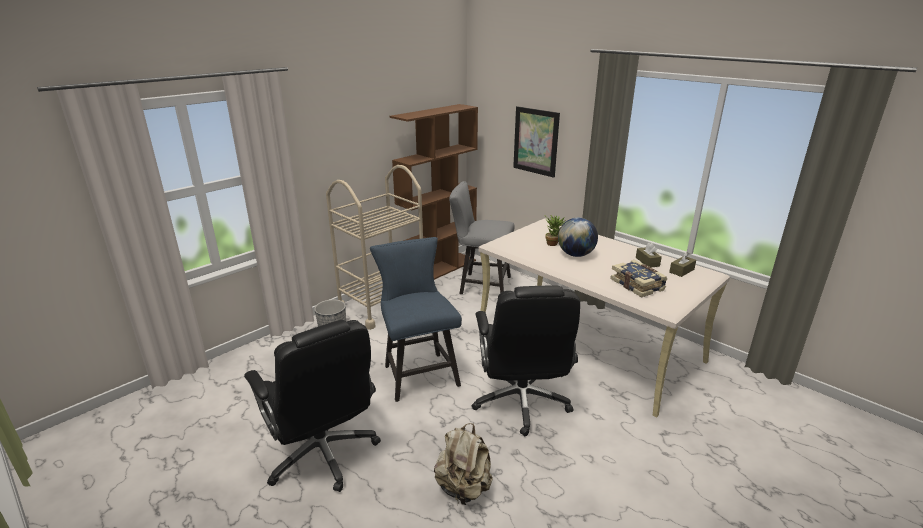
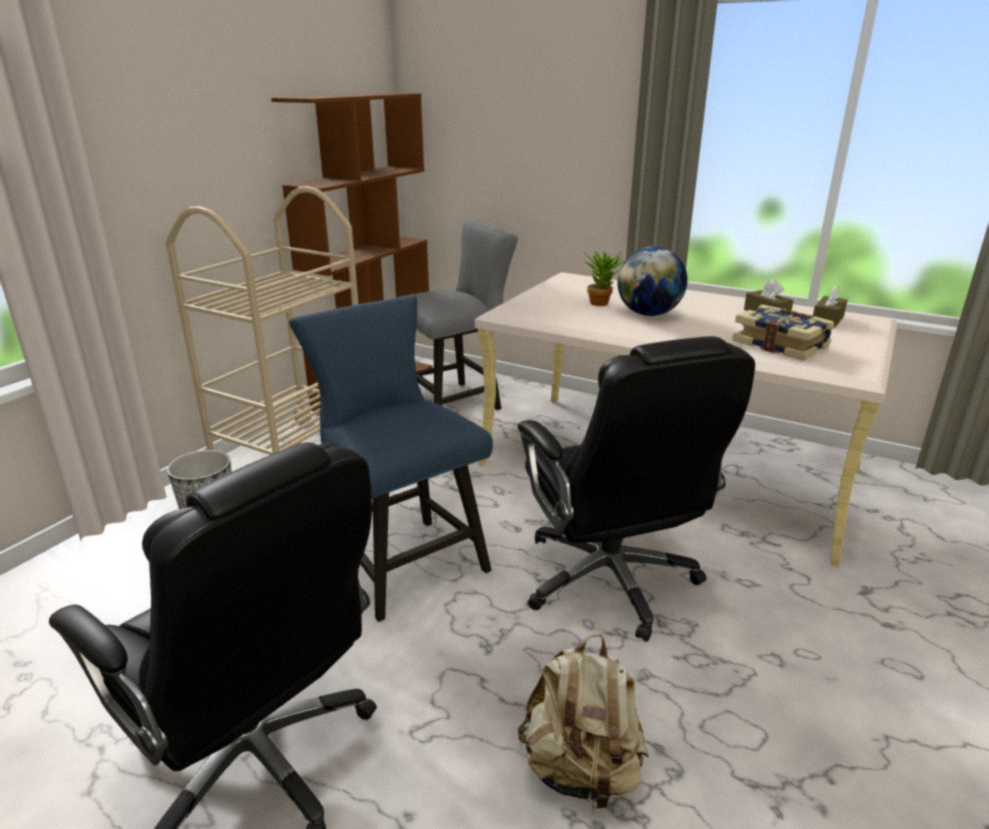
camera: 15 degrees left, 0 degrees up
(481, 285) = (456, 402): grey chair -> grey chair turned 150 degrees clockwise
(535, 141) = (530, 145): picture -> none

